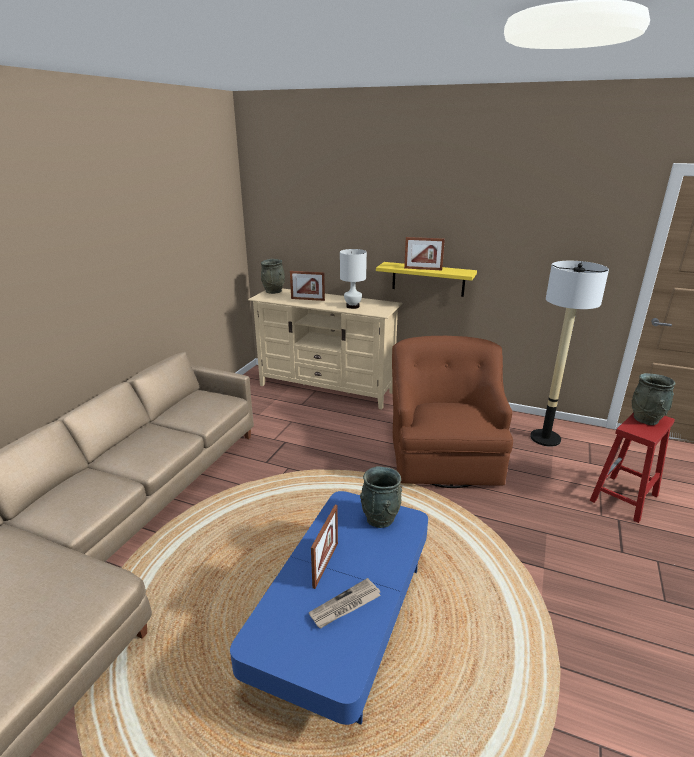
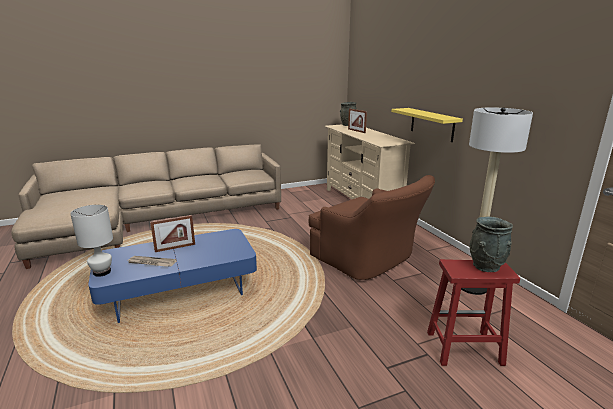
camera: 45 degrees right, 5 degrees down
(352, 306) = (373, 138): white table lamp -> white table lamp (102, 272)
(380, 519) = (230, 246): grey vase -> none
(423, 269) = (420, 113): picture frame -> none
(444, 455) = (368, 260): brown armchair -> brown armchair turned 90 degrees clockwise

